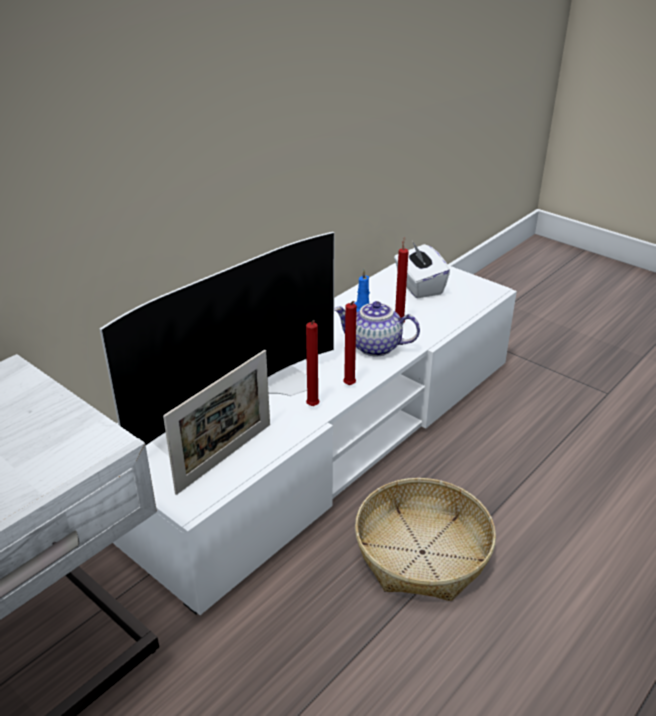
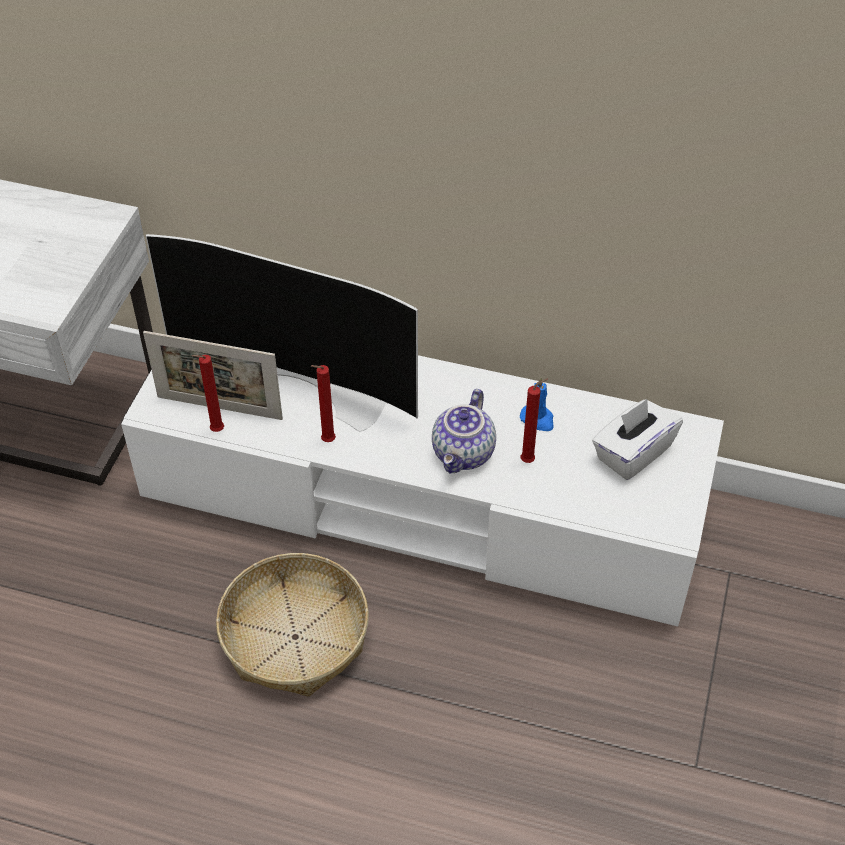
camera: 65 degrees right, 15 degrees up
(349, 386) = (378, 458): red candle -> red candle (215, 431)
(374, 347) = (464, 454): teapot -> teapot turned 150 degrees counterclockwise

